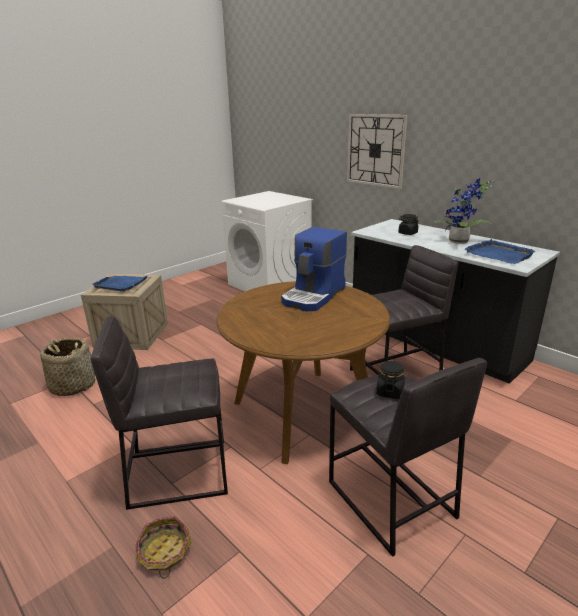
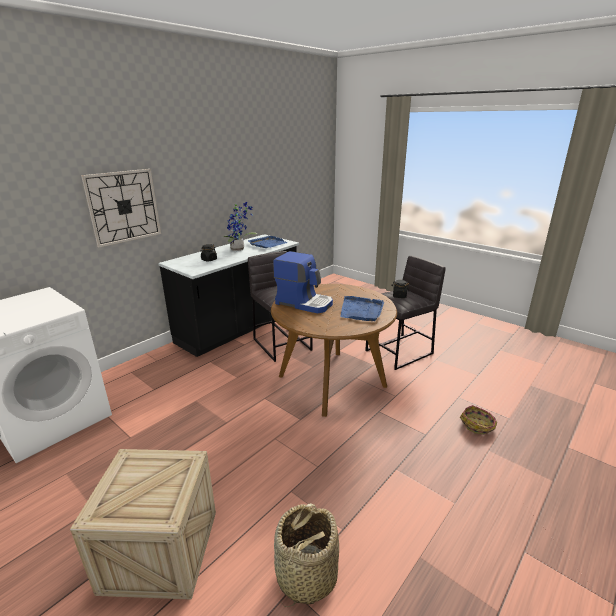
camera: 95 degrees left, 0 degrees up
(121, 284) = (146, 487): blue tray -> blue tray (361, 310)
(178, 471) = (414, 433): grey stool -> none

